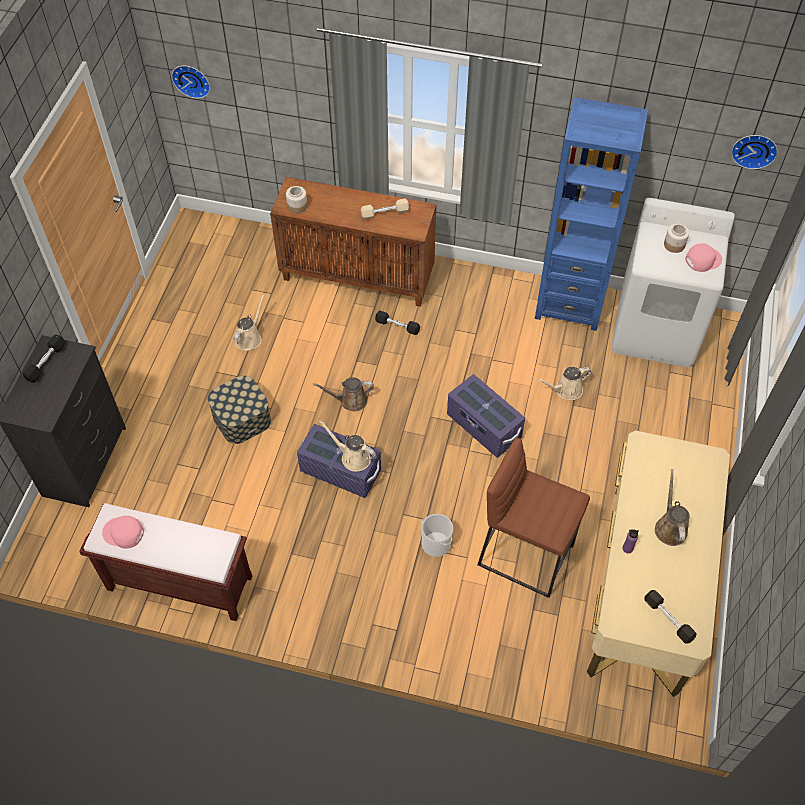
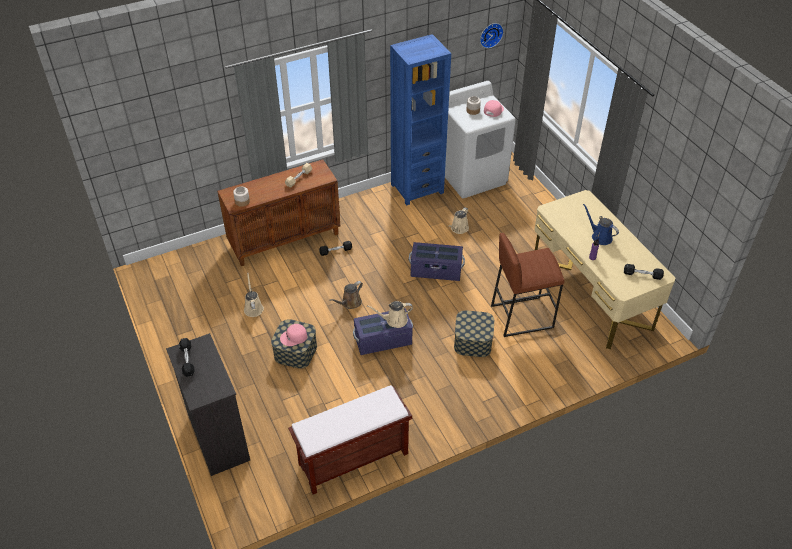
camera: 40 degrees left, 10 degrees down
(123, 533) = (322, 430): pink cap -> pink cap (294, 337)
(192, 79) = (129, 151): wall clock -> none
(436, 544) = (473, 341): bucket -> storage box
(670, 527) = (600, 236): brown watering can -> blue watering can

